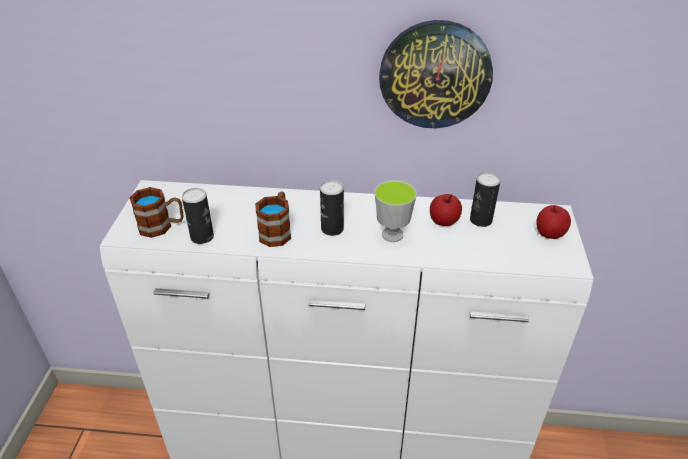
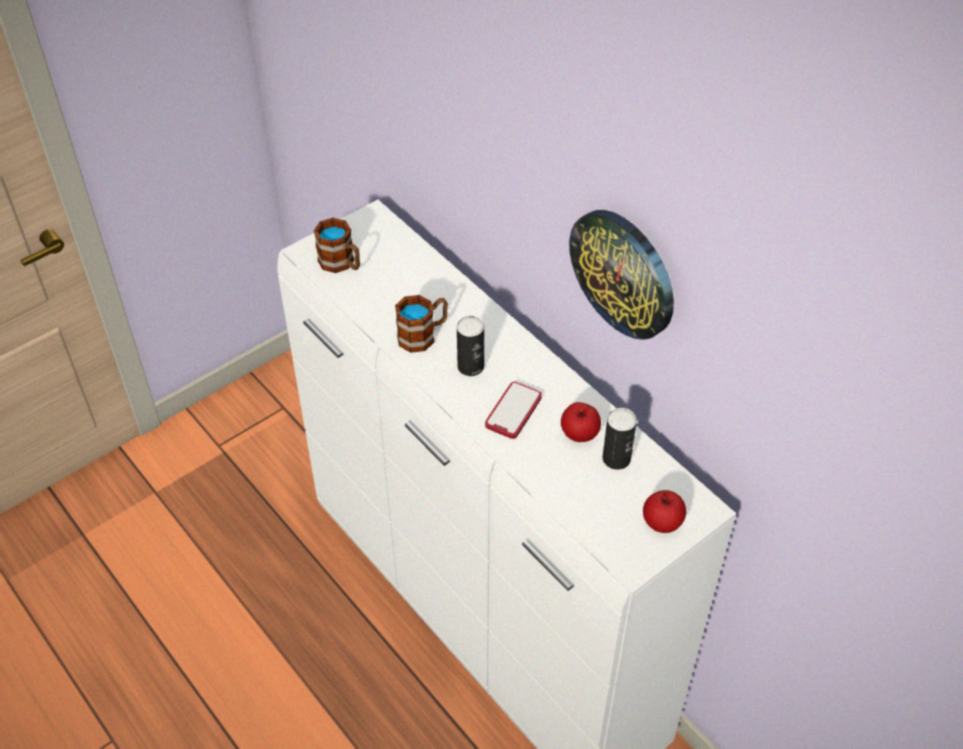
camera: 45 degrees right, 10 degrees up
(202, 237) = (359, 297): can -> none
(392, 235) = (513, 411): cup -> phone

